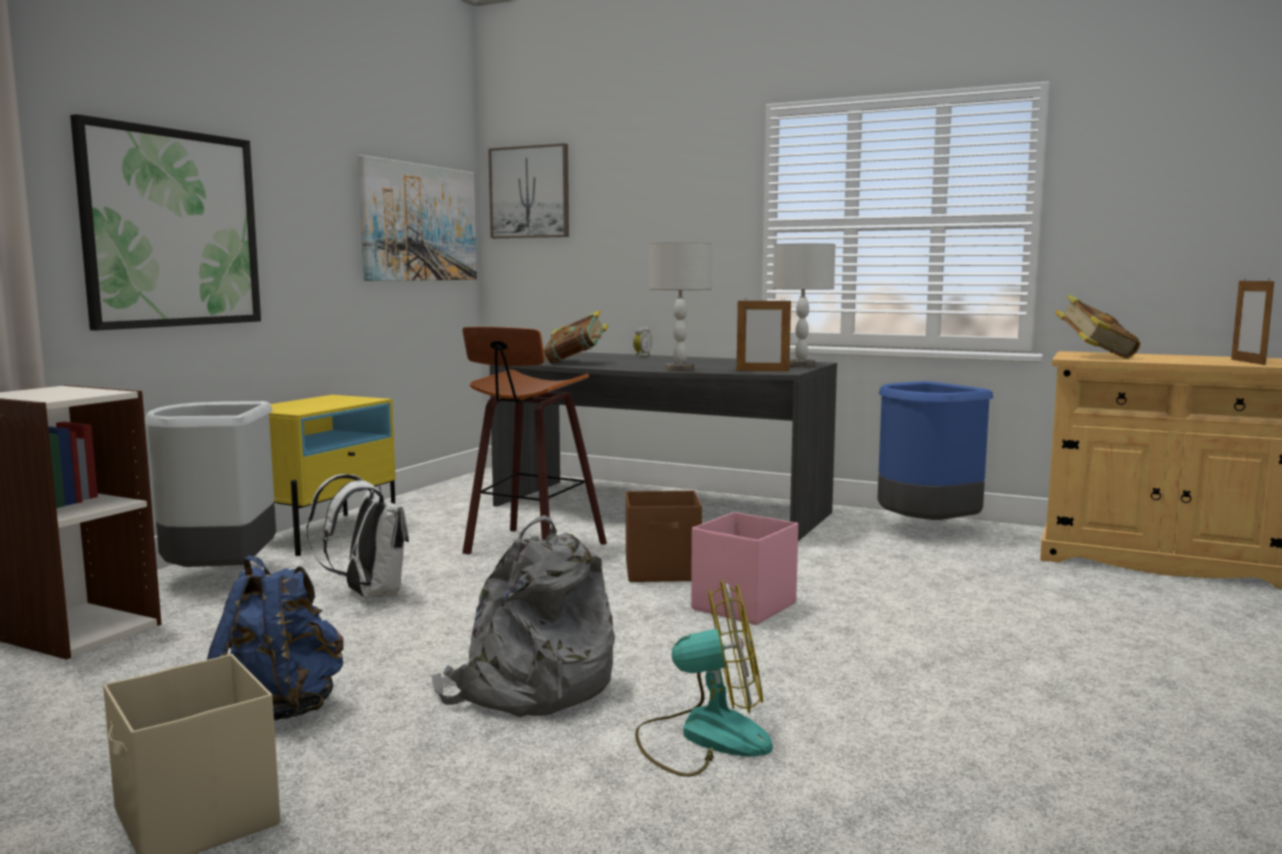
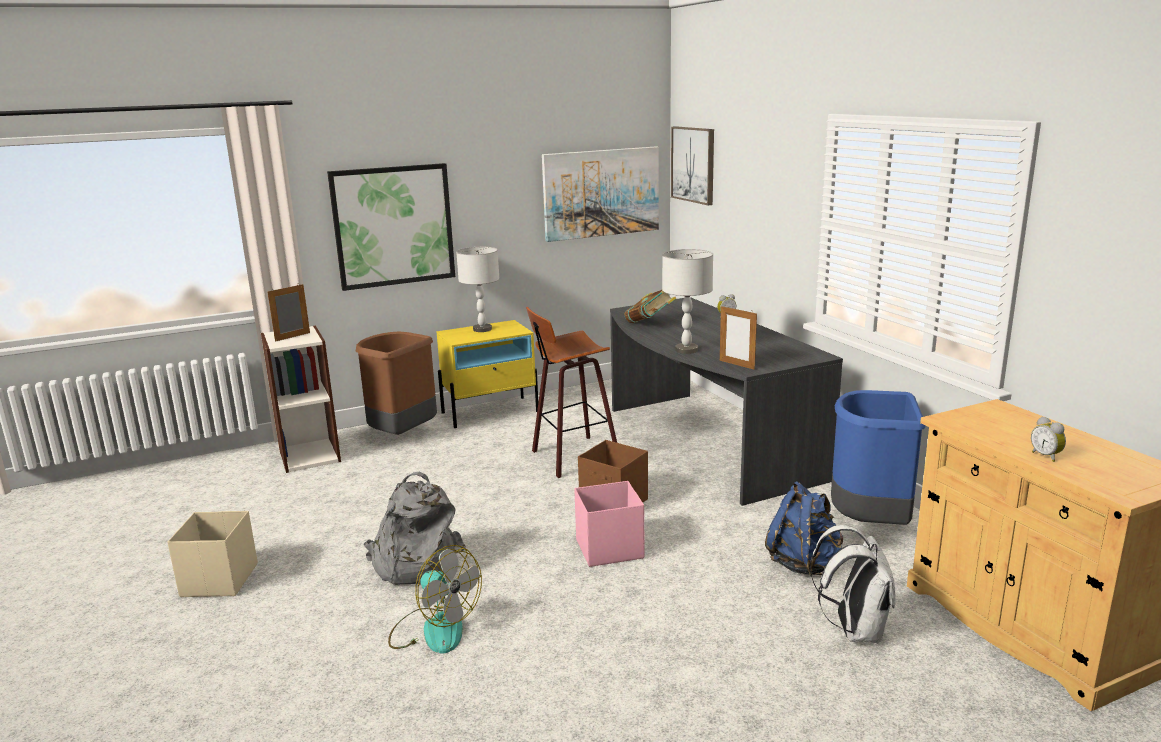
camera: 40 degrees right, 10 degrees up
(221, 578) = (401, 436): grey trash can -> brown trash can
(281, 708) = (313, 534): blue backpack -> blue backpack (804, 564)
(368, 594) = (443, 469): white backpack -> white backpack (854, 630)
(801, 365) = (793, 360): grey table lamp -> grey table lamp (482, 329)
(1094, 356) = (979, 421): book -> none
(1197, 361) = (1046, 456): none -> alarm clock
(1248, 362) = (1097, 471): picture frame -> picture frame (292, 337)

